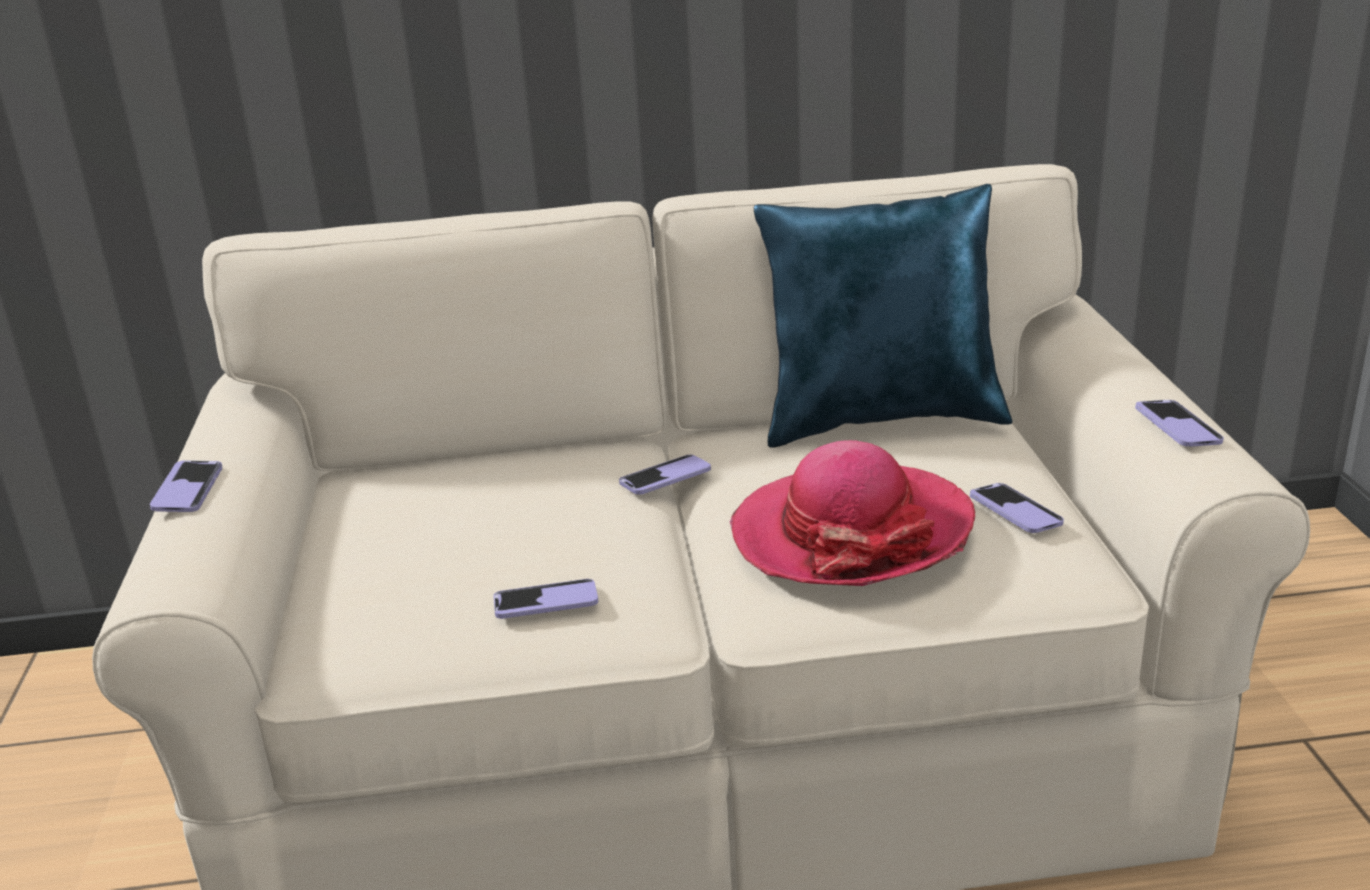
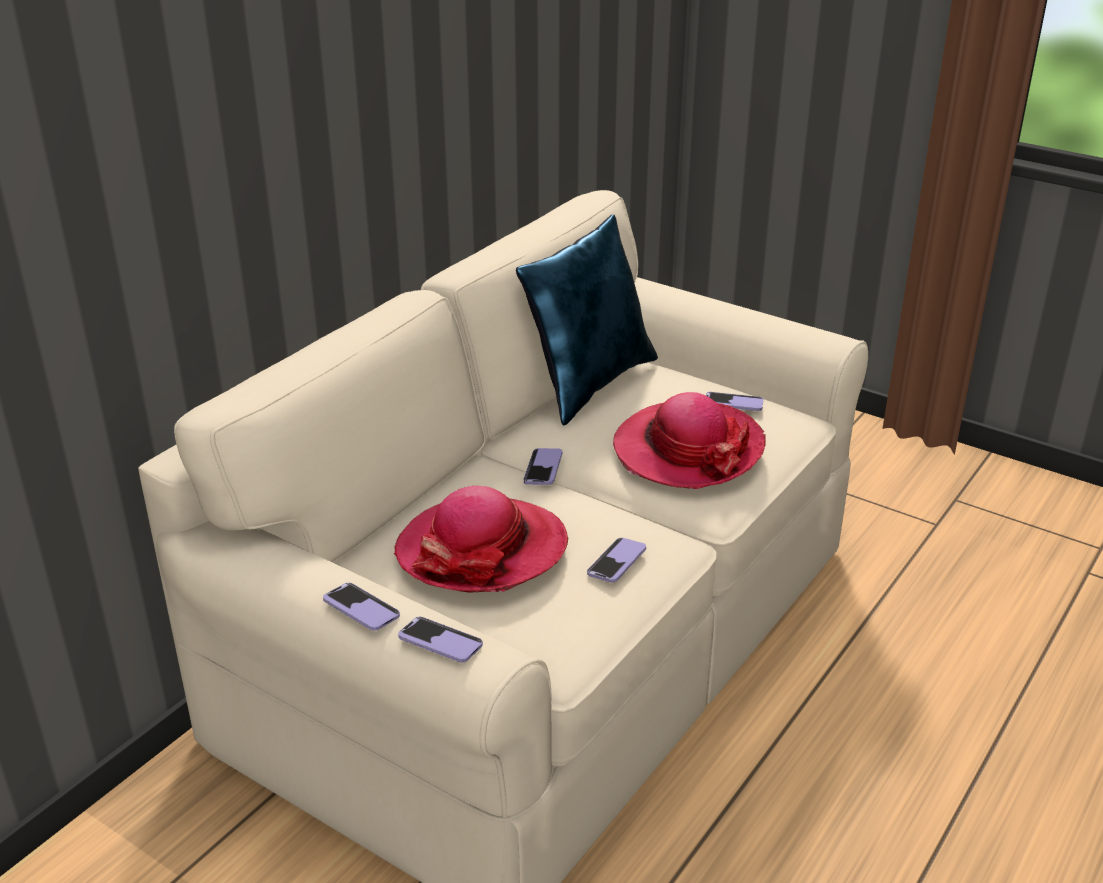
camera: 50 degrees left, 5 degrees up
(457, 521) = (482, 550): none -> hat
(1177, 426) = (780, 325): phone -> phone (440, 641)

